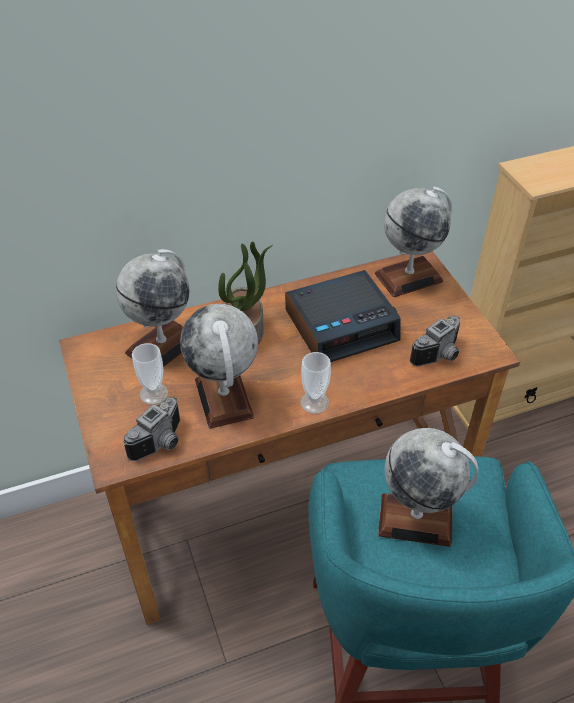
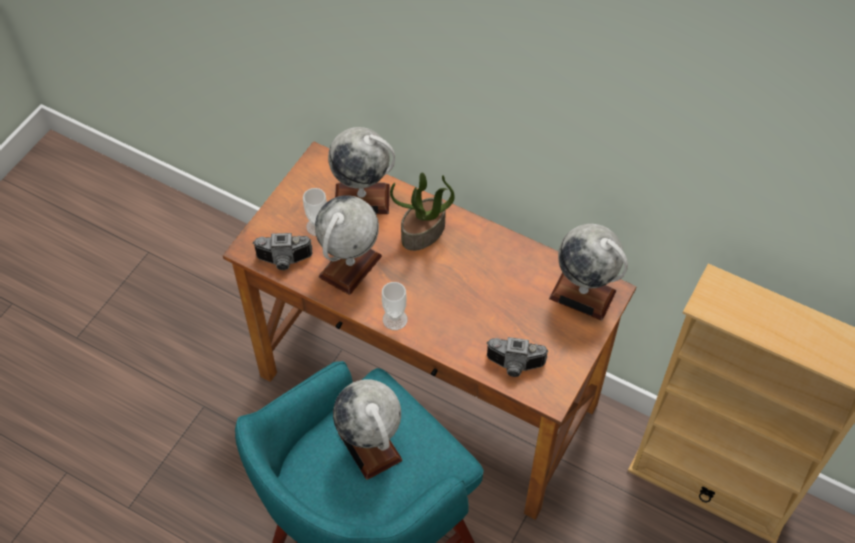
camera: 50 degrees right, 10 degrees up
(342, 325) = (485, 286): alarm clock -> none

